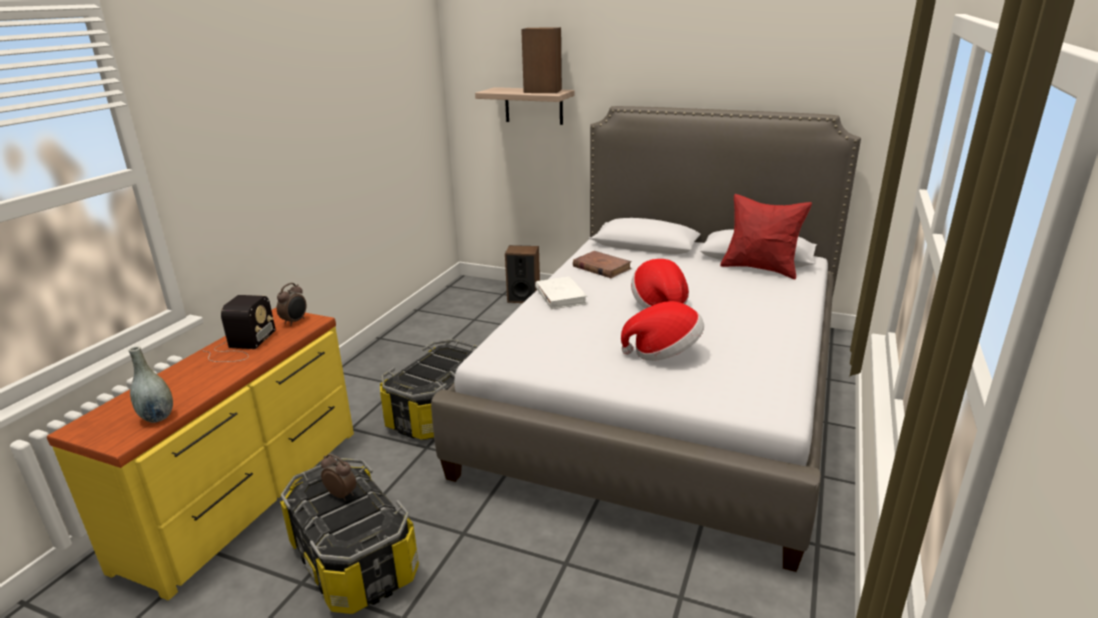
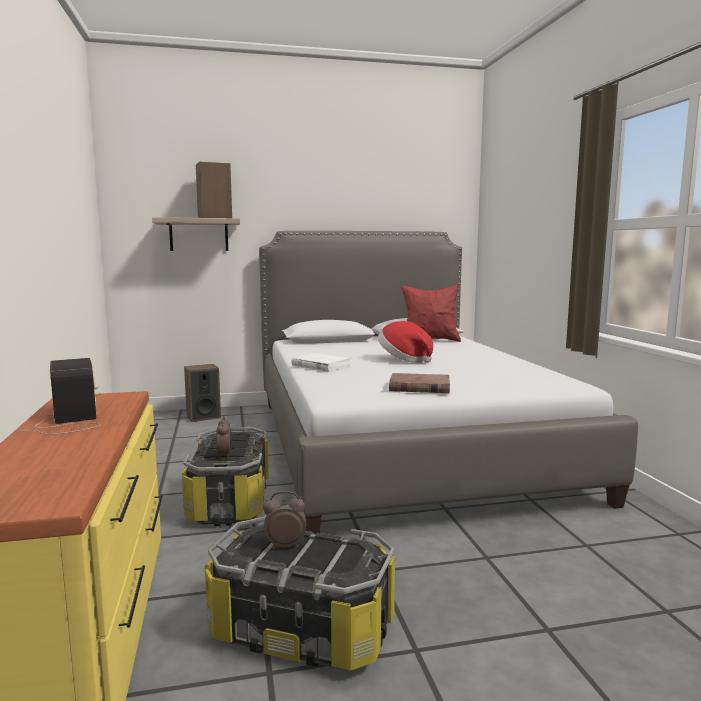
camera: 35 degrees left, 15 degrees down
(157, 417) = (70, 478): grey vase -> none
(295, 321) = (104, 398): alarm clock -> alarm clock (225, 456)
(601, 267) = (320, 351): brown book -> brown book (419, 387)
(664, 352) = (456, 376): hat -> none

